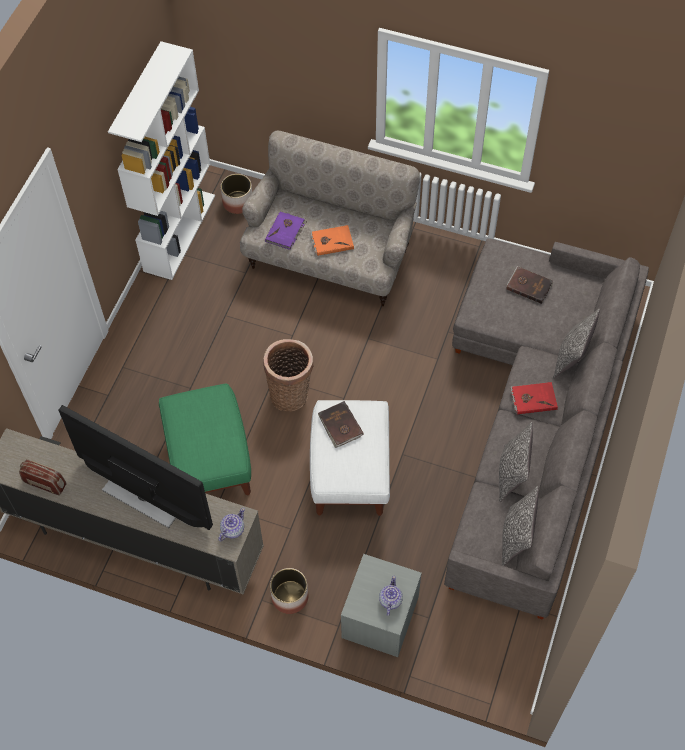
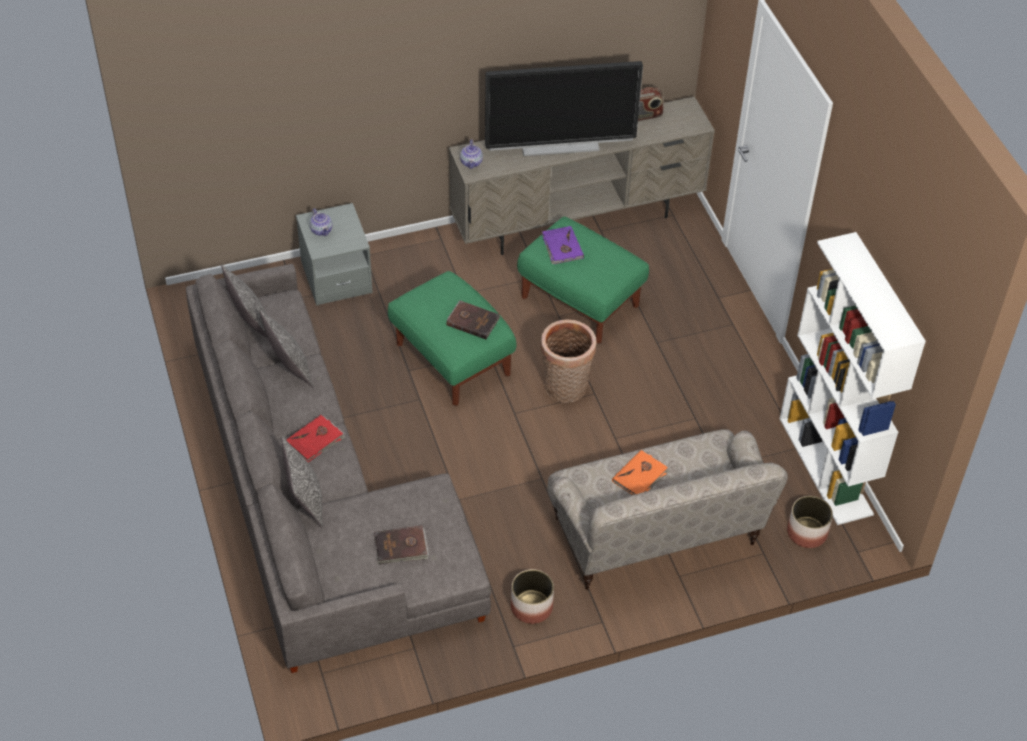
camera: 140 degrees right, 10 degrees down
(286, 231) = (694, 458): purple book -> purple book (561, 247)
(290, 597) = (420, 252): planter -> planter (531, 607)
(350, 473) = (452, 359): white ottoman -> green ottoman

